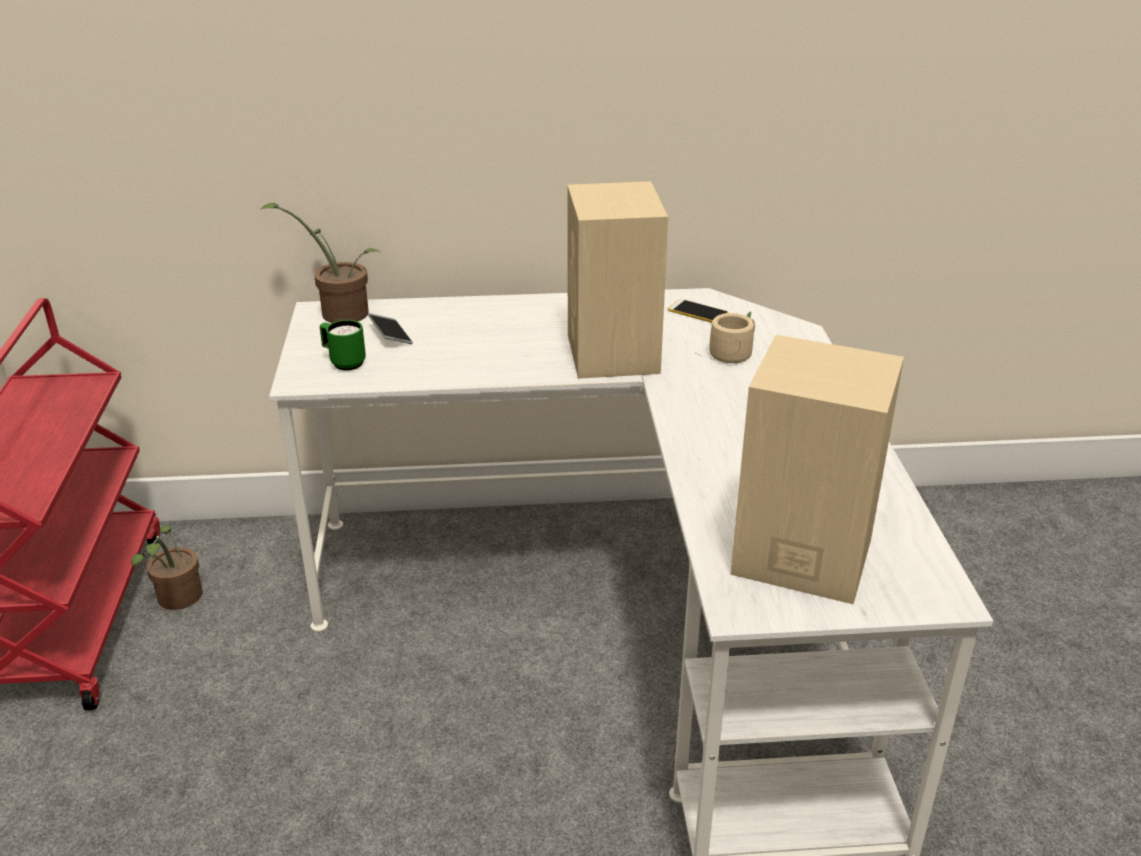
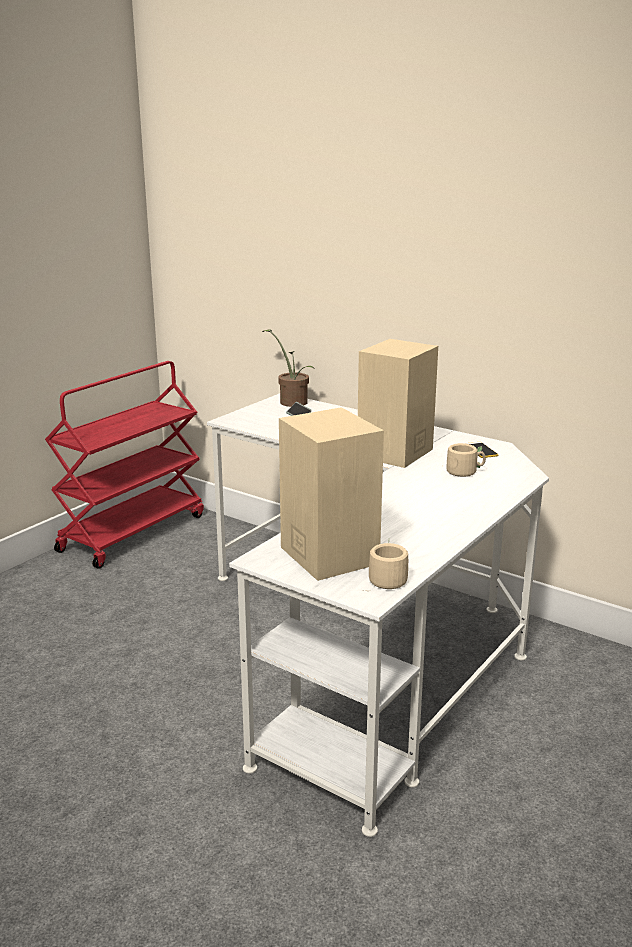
camera: 40 degrees right, 10 degrees down
(177, 600) = (178, 543): potted plant -> none
(343, 362) = (259, 419): green mug -> none
(911, 559) = (385, 579): none -> beige mug

